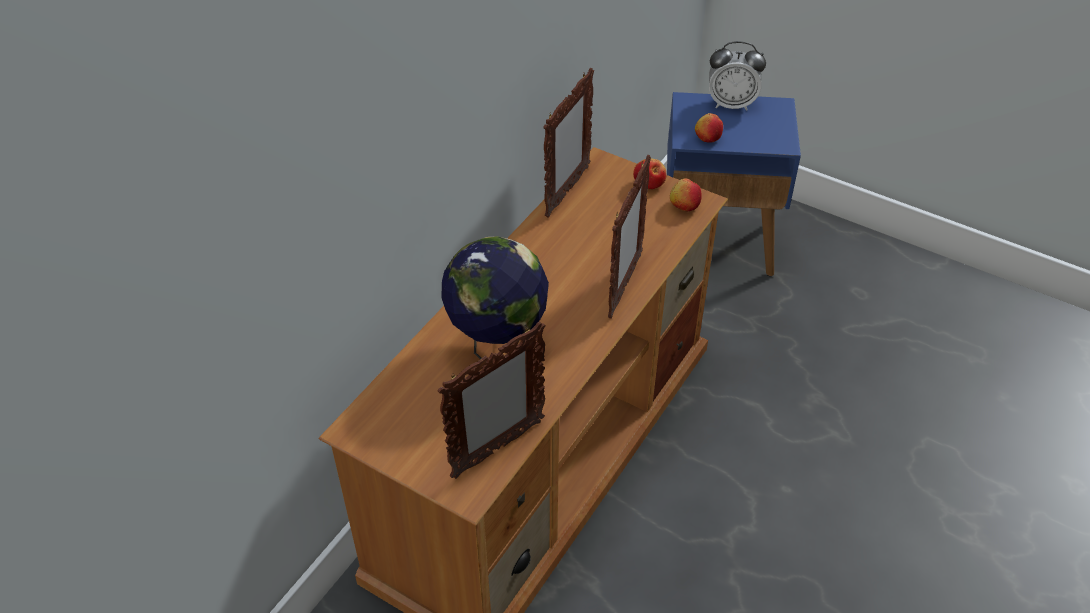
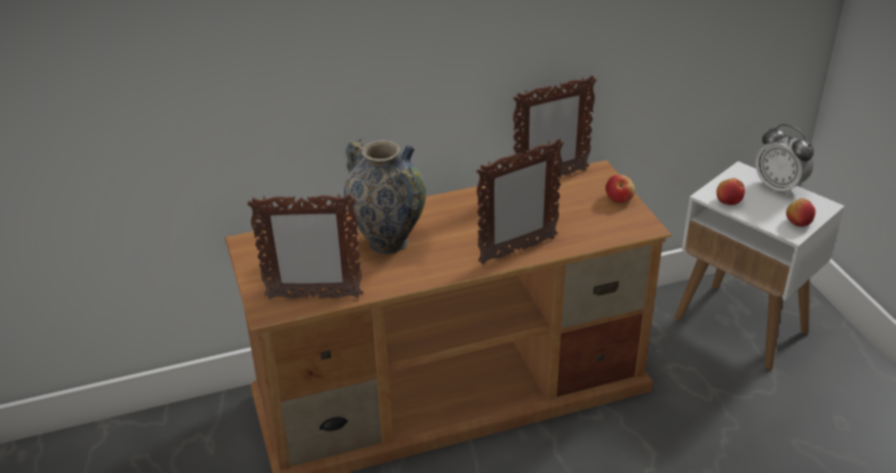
camera: 40 degrees right, 10 degrees down
(497, 345) = (387, 242): globe -> vase
(684, 205) = (628, 223): apple -> apple (798, 222)
(717, 246) = (742, 326): blue side table -> white side table

